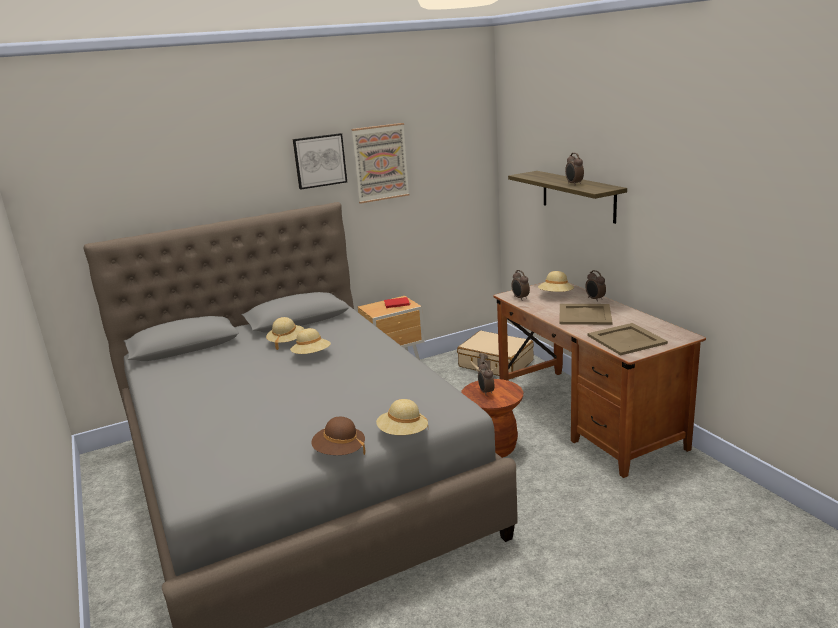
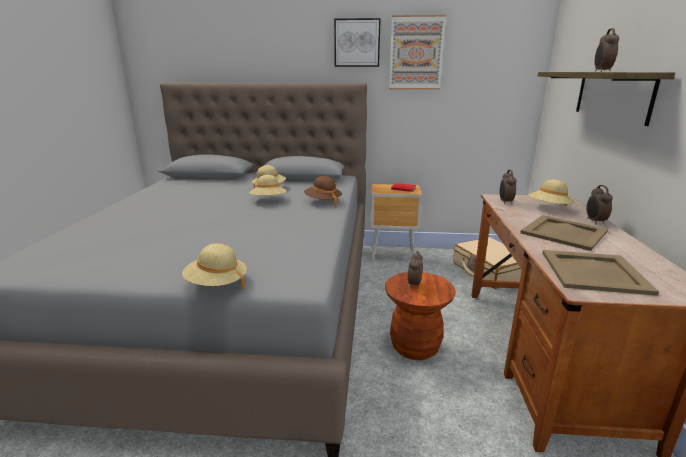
camera: 30 degrees right, 0 degrees up
(339, 452) = (145, 279): brown hat -> brown hat (323, 201)

